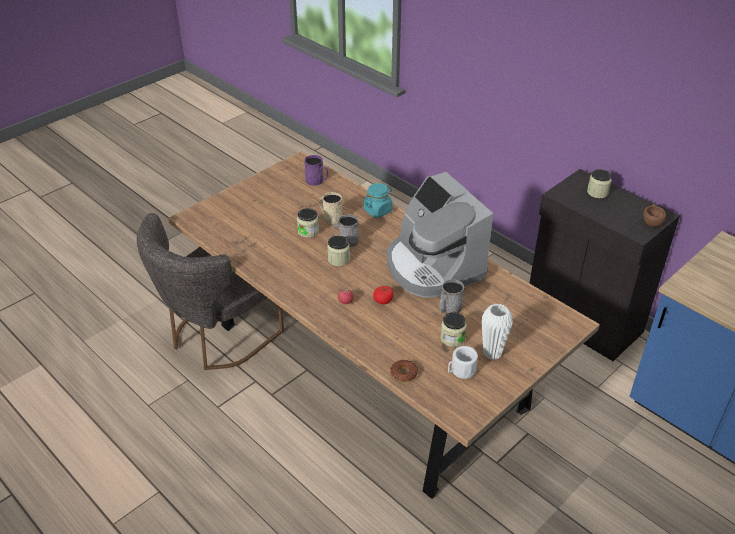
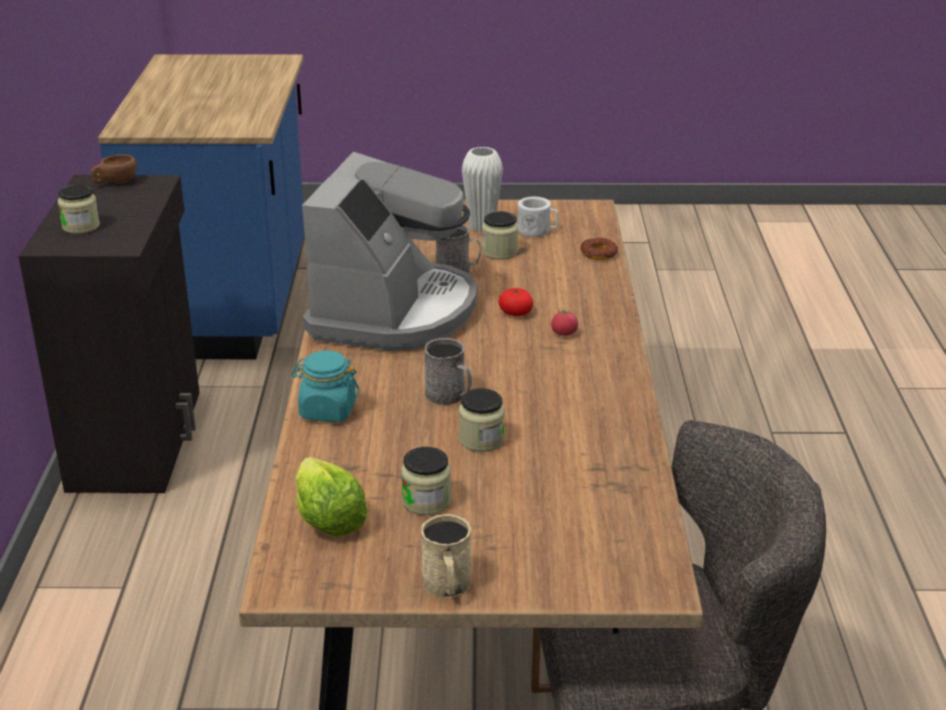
camera: 135 degrees left, 10 degrees down
(317, 181) = (327, 518): purple mug -> lettuce
(330, 217) = (413, 441): beige mug -> beige mug (447, 587)
(338, 259) = (497, 380): jar -> jar (426, 501)

